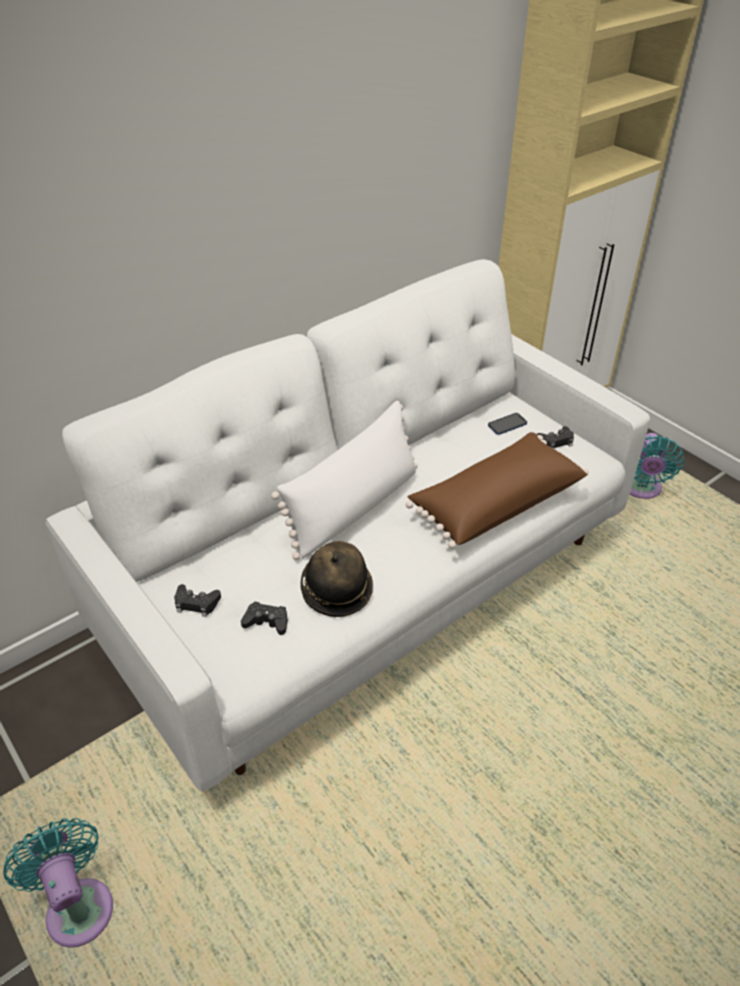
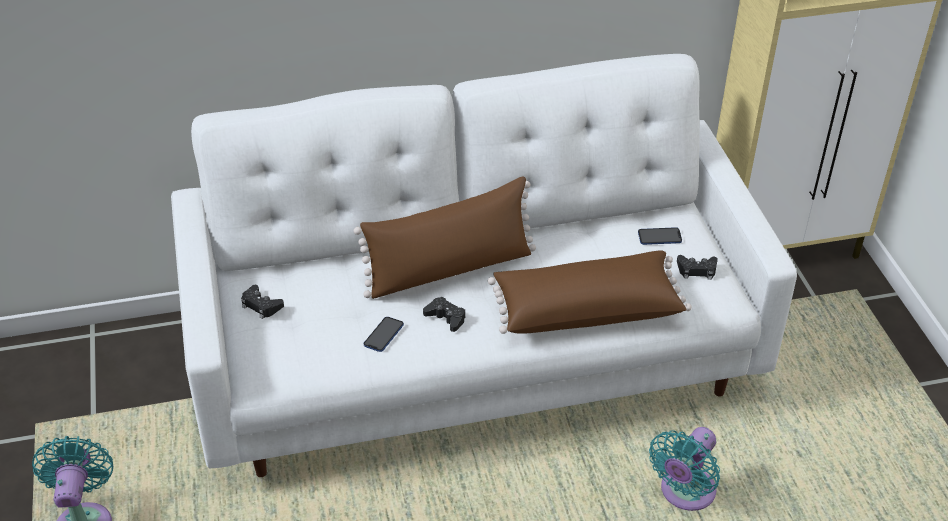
camera: 25 degrees right, 0 degrees up
(267, 622) = (308, 341): black game controller -> black game controller (446, 318)
(336, 589) = (383, 335): hat -> phone
(354, 508) = (449, 269): white pillow -> brown pillow
(640, 489) = (836, 363): turquoise fan -> turquoise fan (684, 493)

